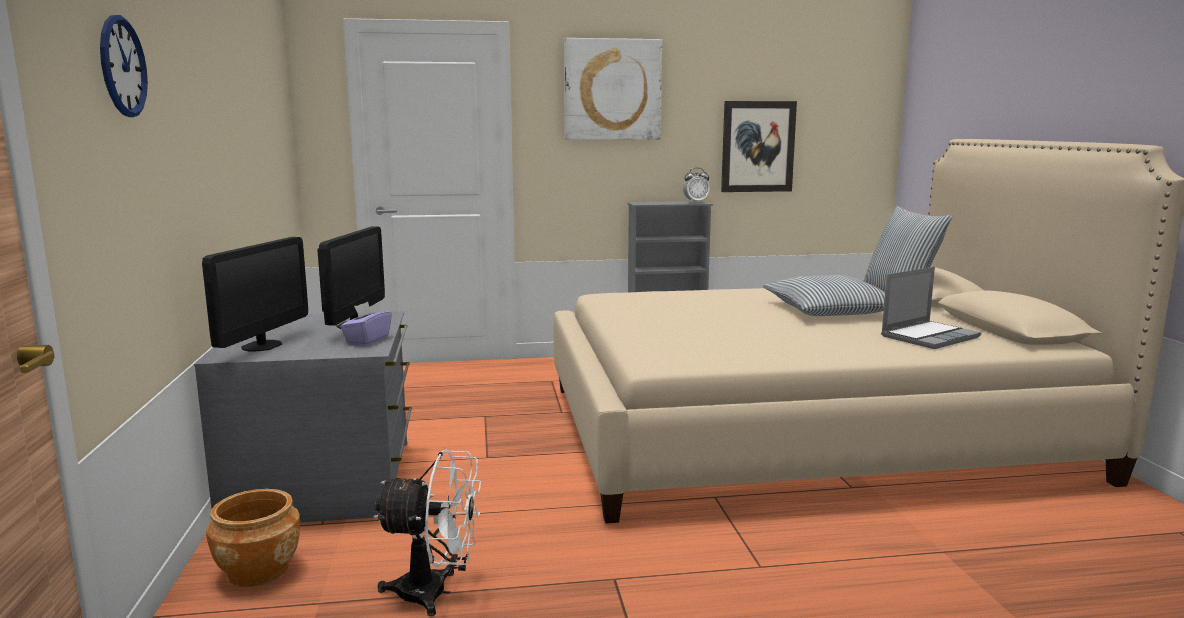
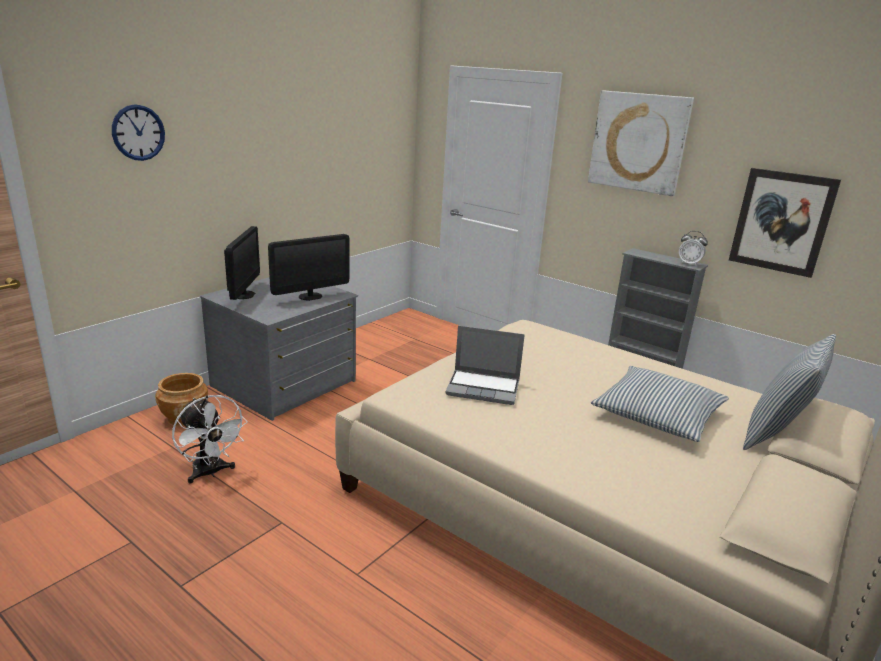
camera: 45 degrees right, 10 degrees up
(261, 346) = (243, 295): monitor -> monitor turned 60 degrees counterclockwise
(367, 340) = (287, 310): purple tissue box -> none
(929, 336) = (664, 483): laptop -> laptop (484, 388)

